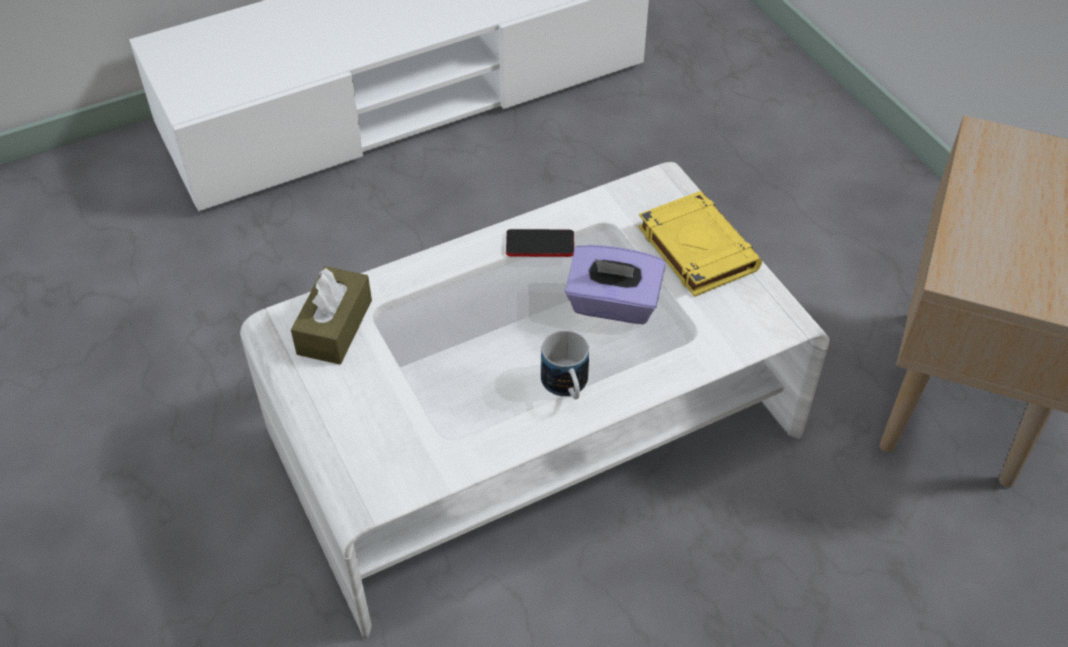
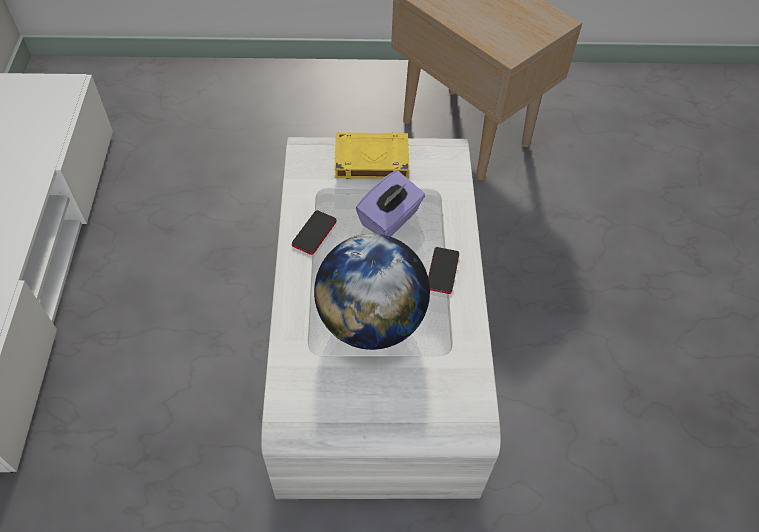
camera: 65 degrees left, 5 degrees up
(335, 327) = (312, 382): brown tissue box -> none
(446, 346) = (371, 321): none -> globe
(567, 387) = (442, 271): mug -> phone

